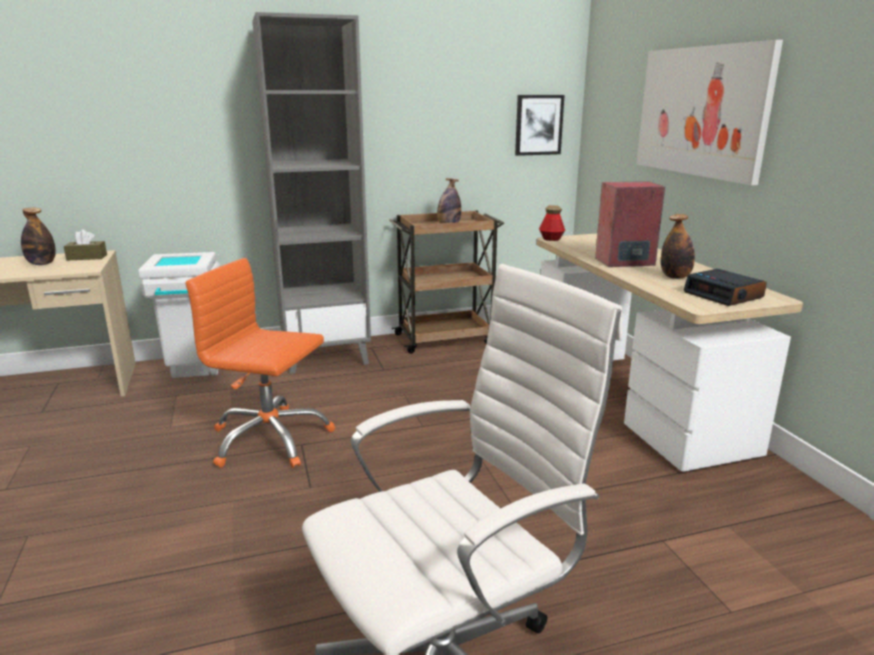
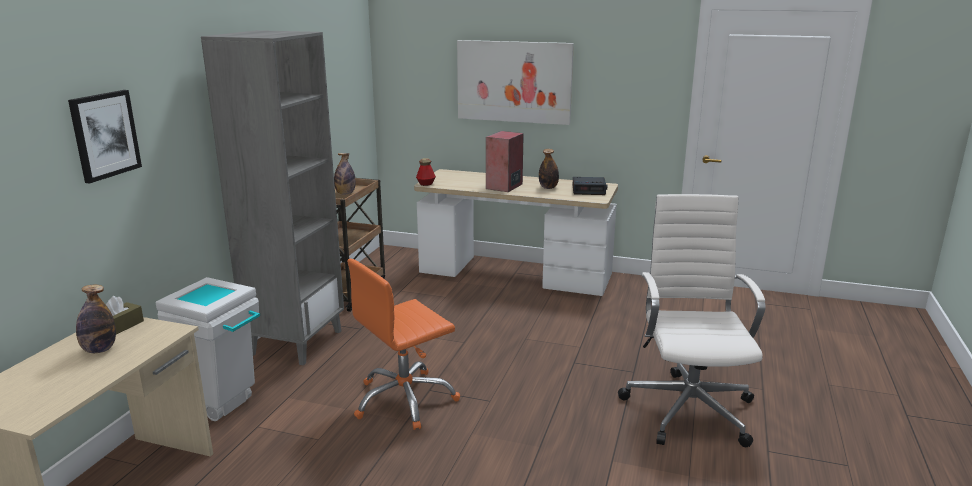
camera: 55 degrees left, 0 degrees up
(538, 125) = (356, 95): picture -> picture (104, 135)

